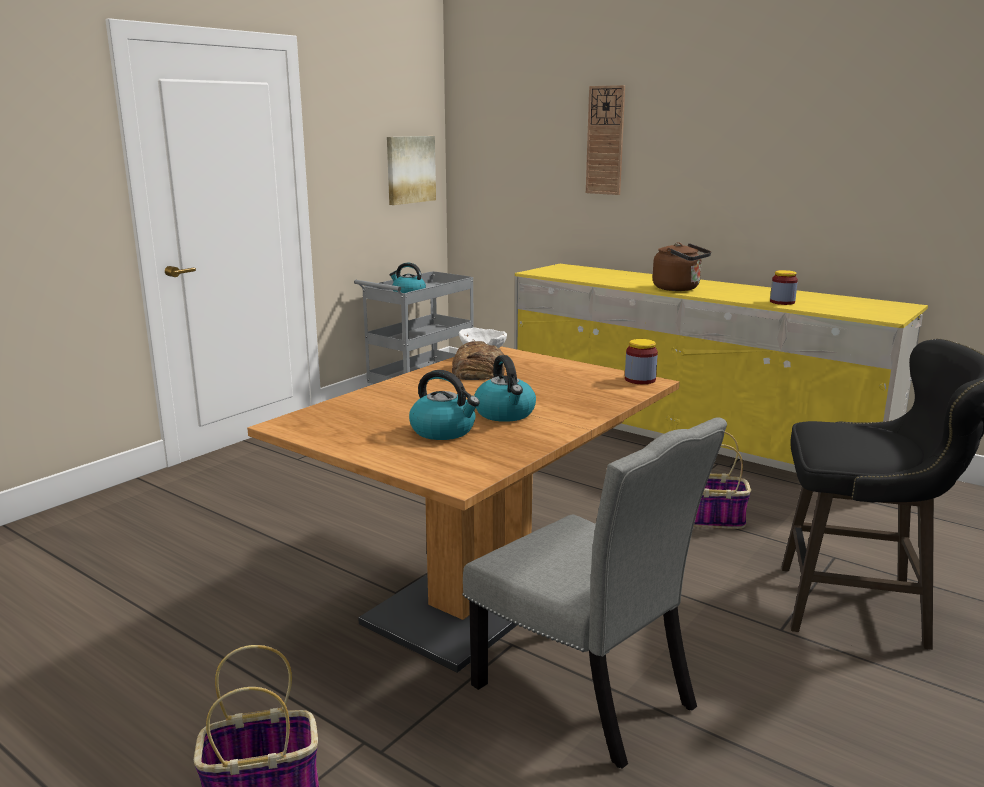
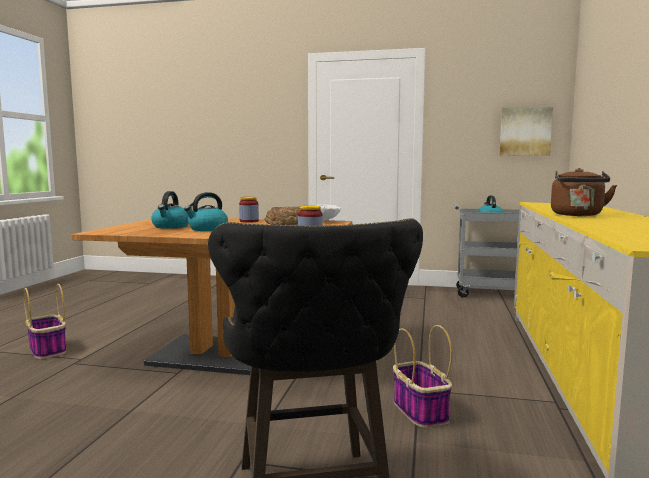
camera: 65 degrees right, 10 degrees down
(582, 691) = (132, 398): grey chair -> none
(605, 140) = (623, 87): wall clock -> none
(782, 302) = (612, 228): jar -> jar (249, 221)

